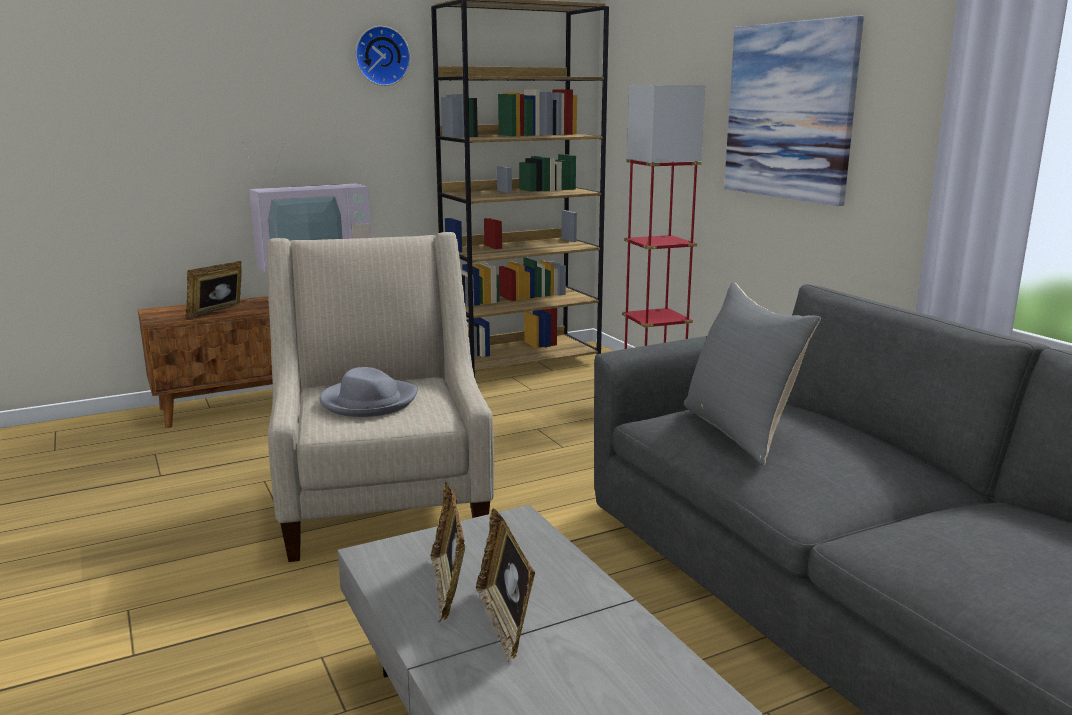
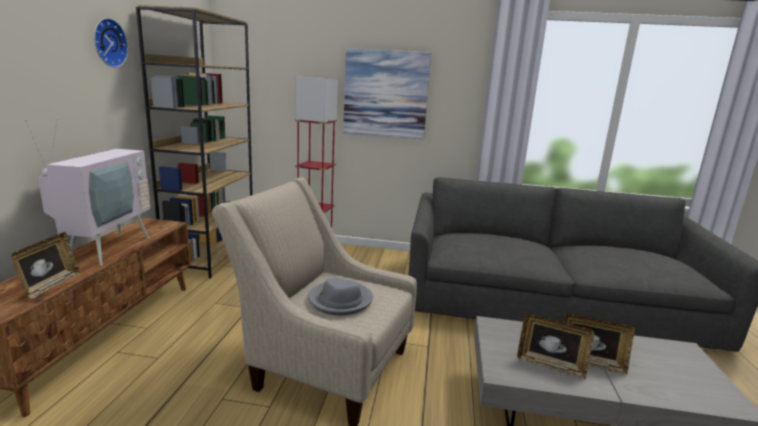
camera: 55 degrees left, 0 degrees up
(218, 312) = (50, 286): picture frame -> picture frame turned 150 degrees counterclockwise
(740, 431) = (485, 249): grey pillow -> none

